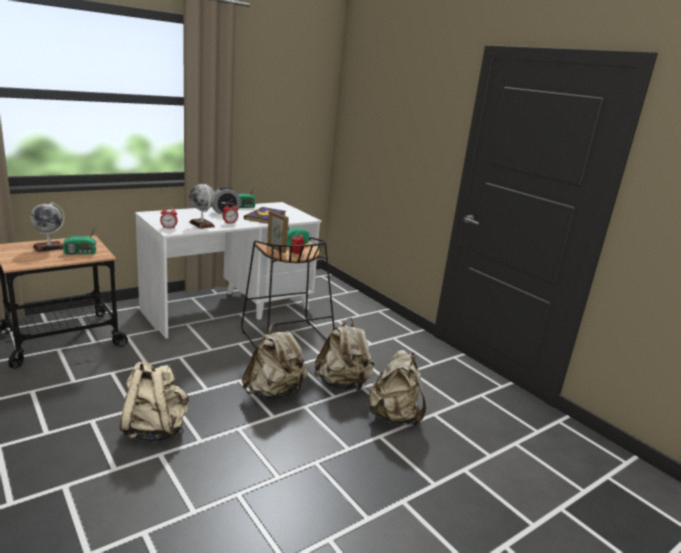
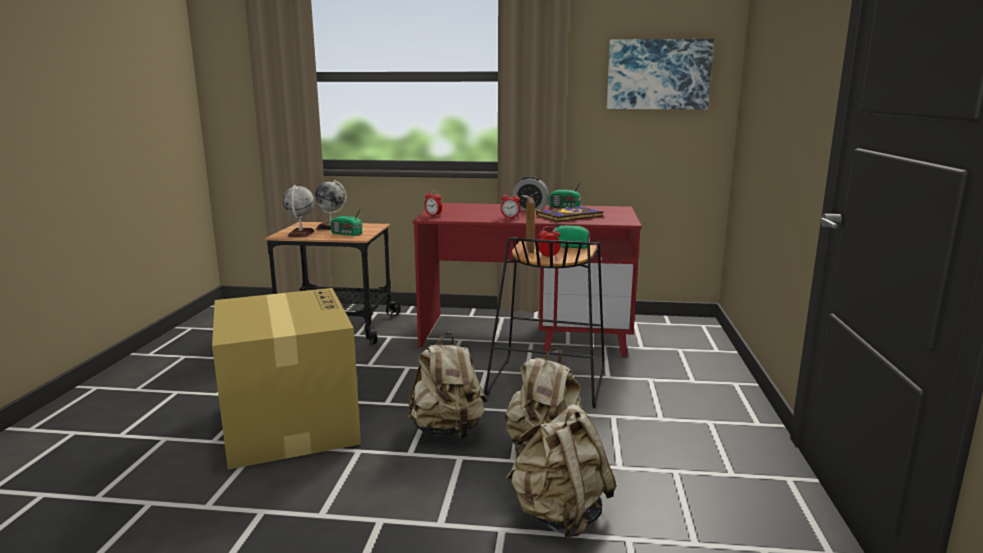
camera: 45 degrees right, 5 degrees down
(155, 430) = (289, 422): beige backpack -> cardboard box
(202, 224) = (475, 216): globe -> globe (301, 234)
(229, 308) = (527, 335): white desk -> red desk
(290, 105) = (658, 74): none -> picture

